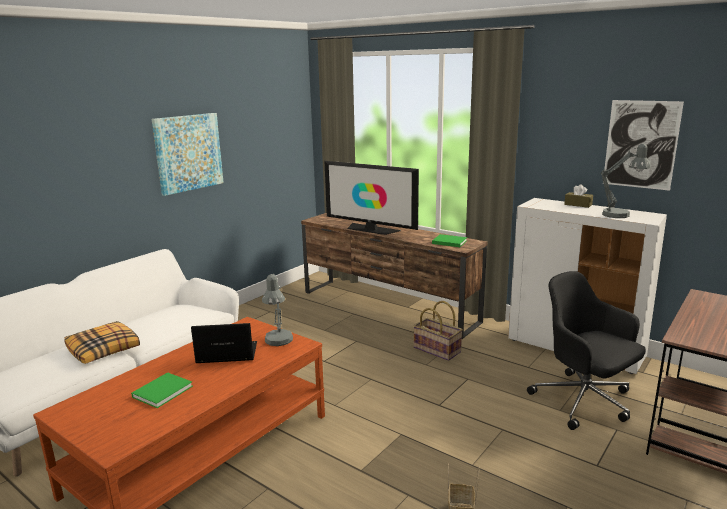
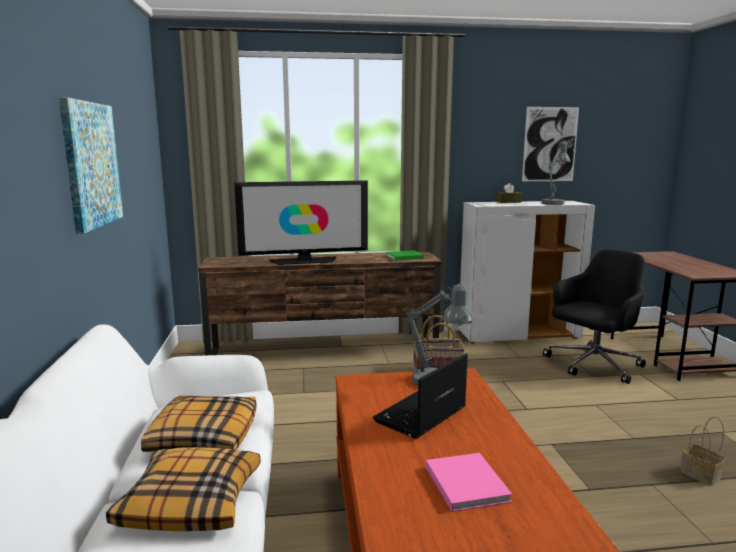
camera: 45 degrees left, 5 degrees down
(157, 324) = (203, 436): none -> pillow
(164, 391) = (465, 482): green book -> pink book
(584, 401) = (592, 365): black office chair -> black office chair turned 135 degrees clockwise

